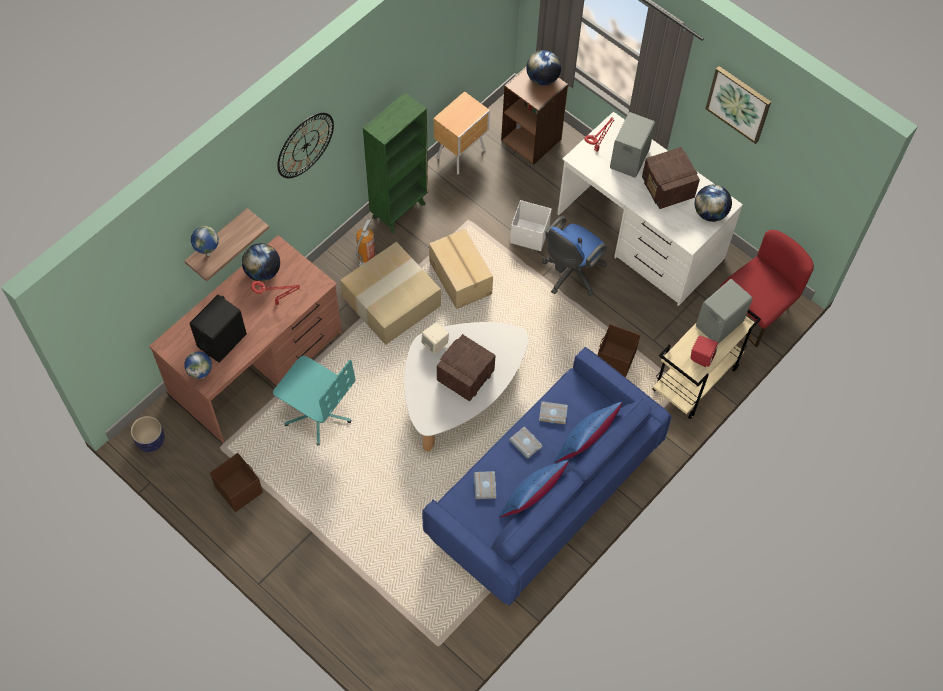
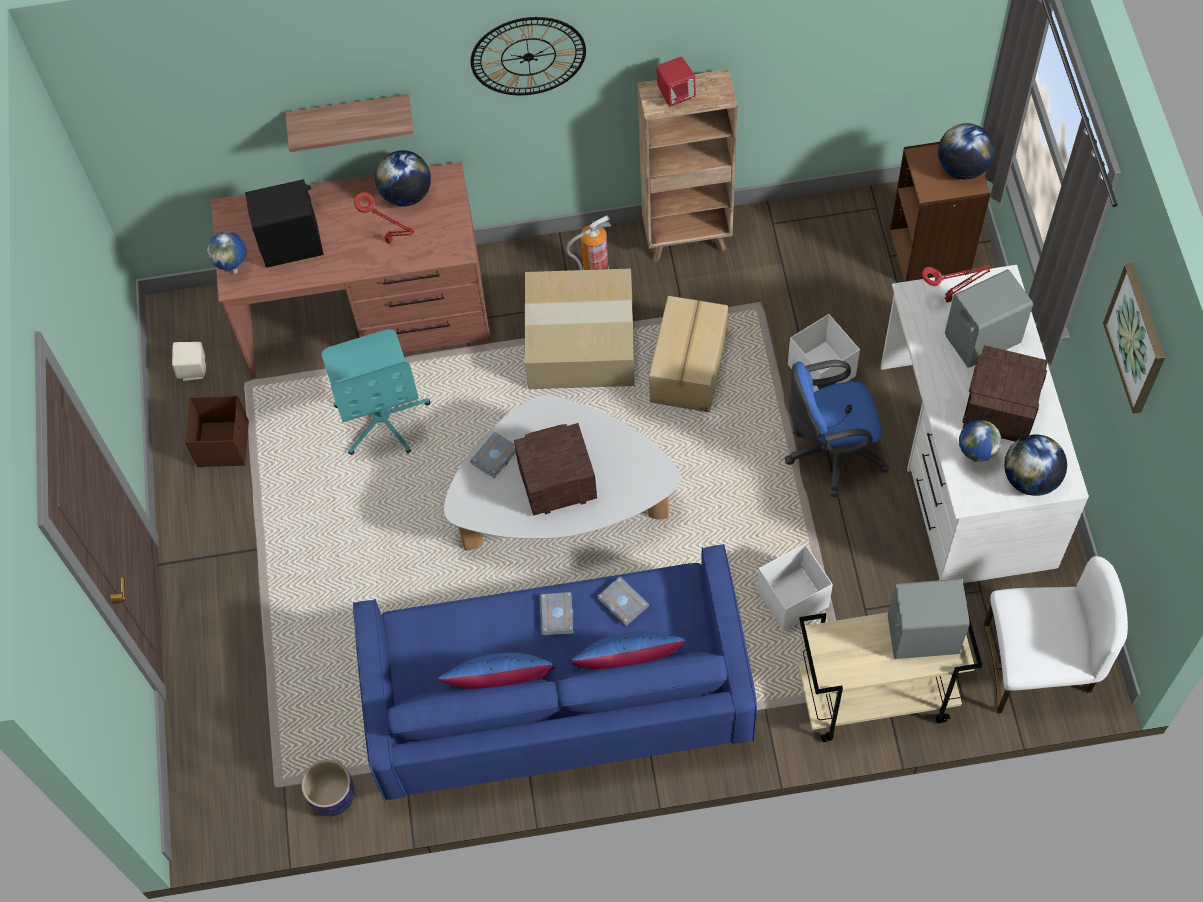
camera: 45 degrees right, 0 degrees up
(151, 441) = (181, 325): planter -> planter (332, 797)
(207, 254) = (316, 120): globe -> globe (973, 459)
(400, 210) = (687, 238): green bookcase -> brown bookcase
(435, 344) = (556, 419): beige speaker -> beige speaker (193, 370)
(462, 154) = (824, 217): brown nightstand -> none
(486, 486) = (463, 633): grey book -> grey book (495, 458)
(614, 360) = (791, 599): brown storage box -> white storage box
(701, 357) = (859, 661): red speaker -> red speaker (676, 94)
(755, 311) = (1038, 665): red chair -> white chair

